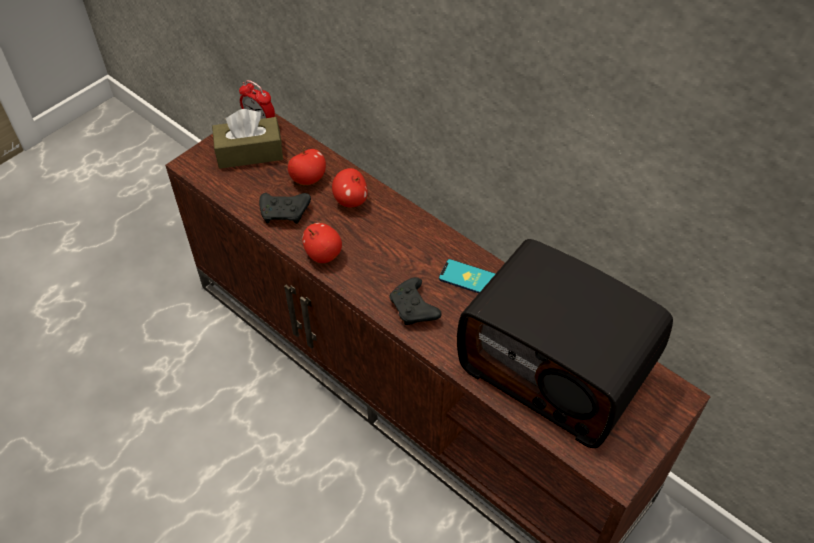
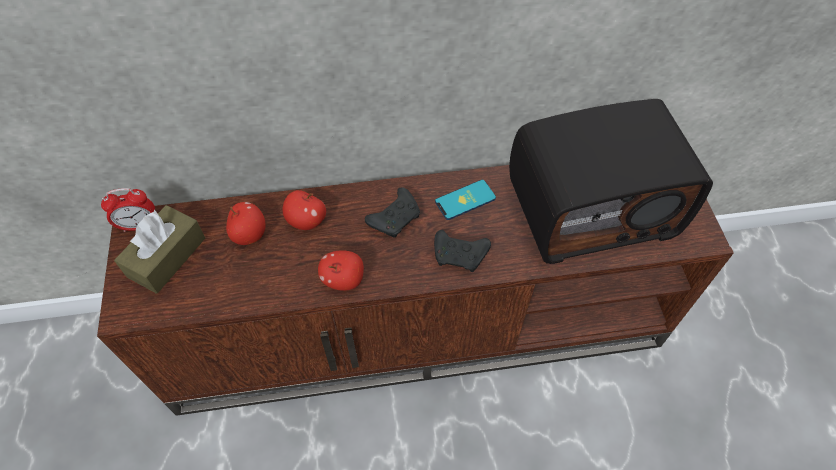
camera: 50 degrees left, 5 degrees up
(285, 213) = (268, 277): black game controller -> black game controller (395, 218)

